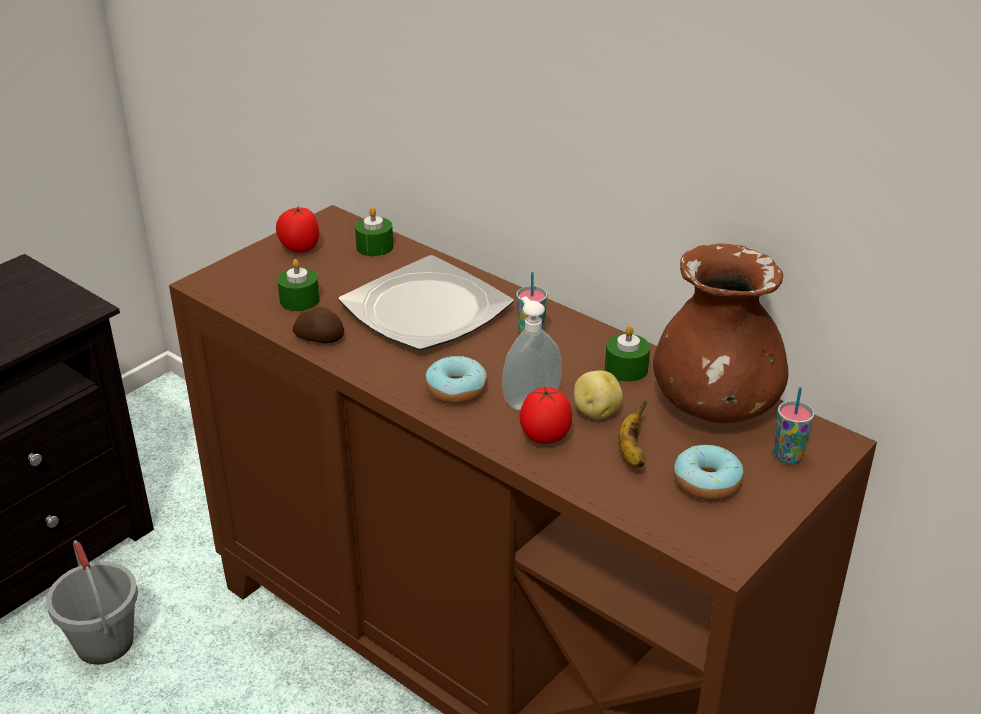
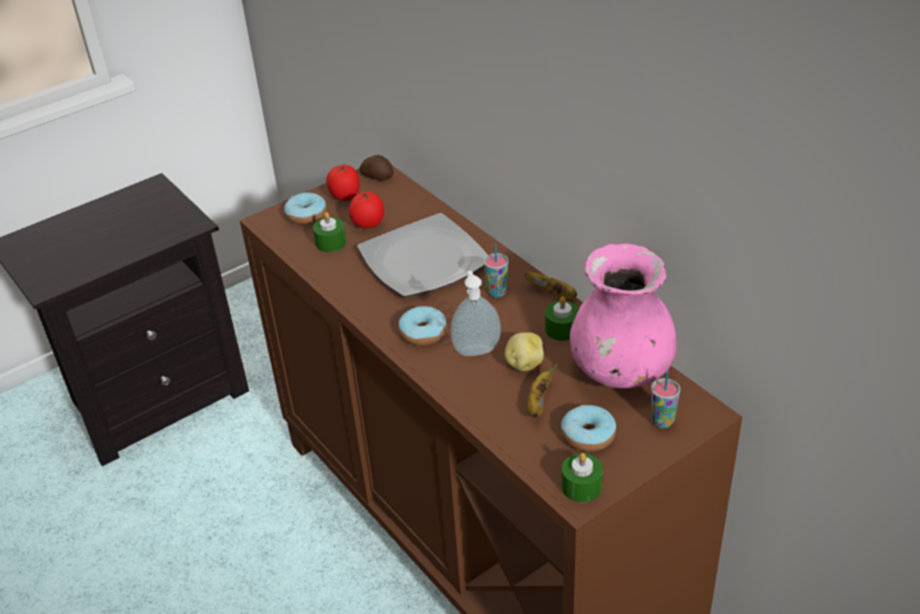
camera: 15 degrees right, 5 degrees up
(104, 643) = (195, 476): grey bucket -> none
(257, 273) = (306, 215): none -> donut
(320, 338) = (335, 277): potato -> potato (377, 176)
(374, 247) = (402, 200): green candle -> green candle (581, 486)
(544, 438) = (476, 382): tomato -> tomato (368, 225)
(600, 332) = (553, 294): none -> banana
(715, 407) = (621, 371): brown vase -> pink vase

